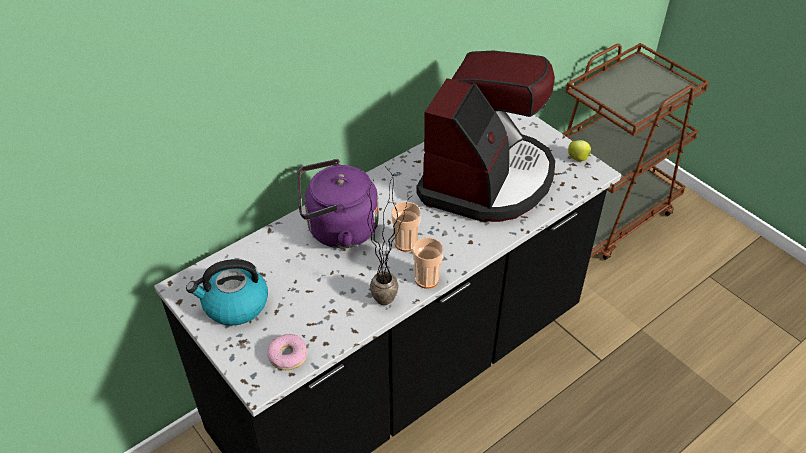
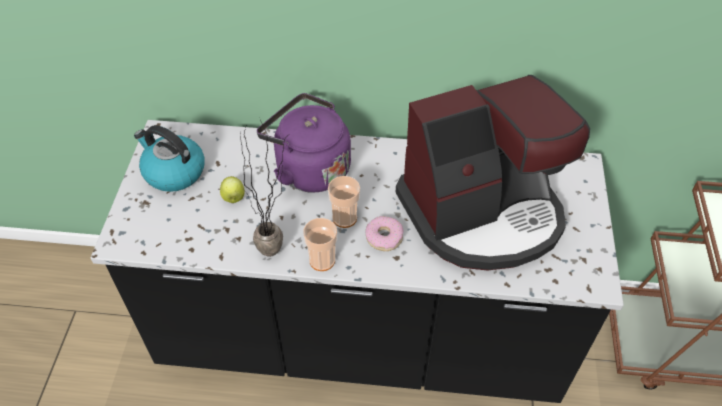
camera: 45 degrees right, 5 degrees up
(288, 356) = (158, 237): donut -> donut (384, 237)
(578, 159) = (596, 258): apple -> apple (233, 198)

